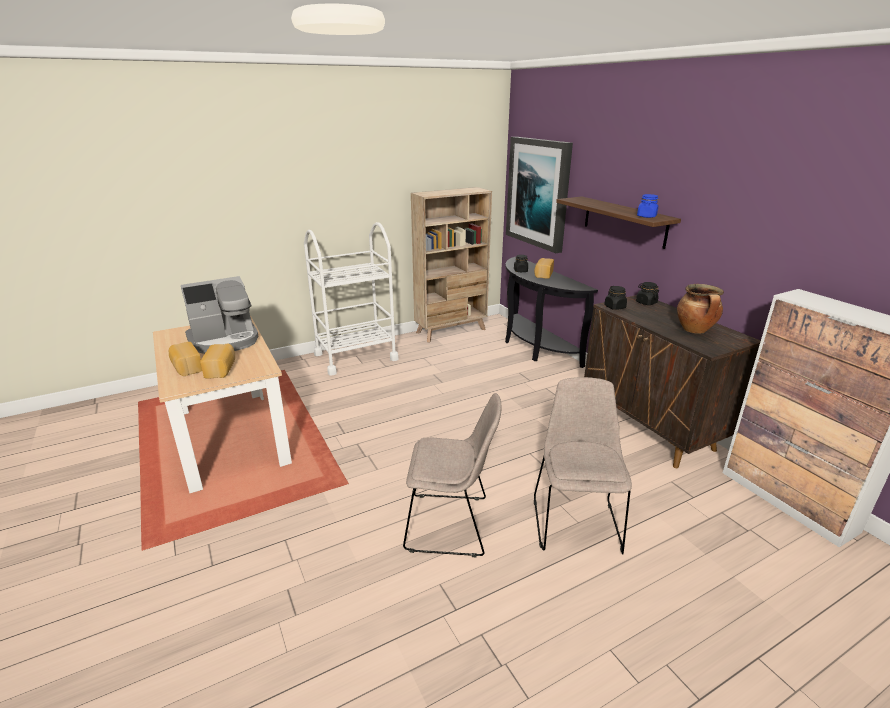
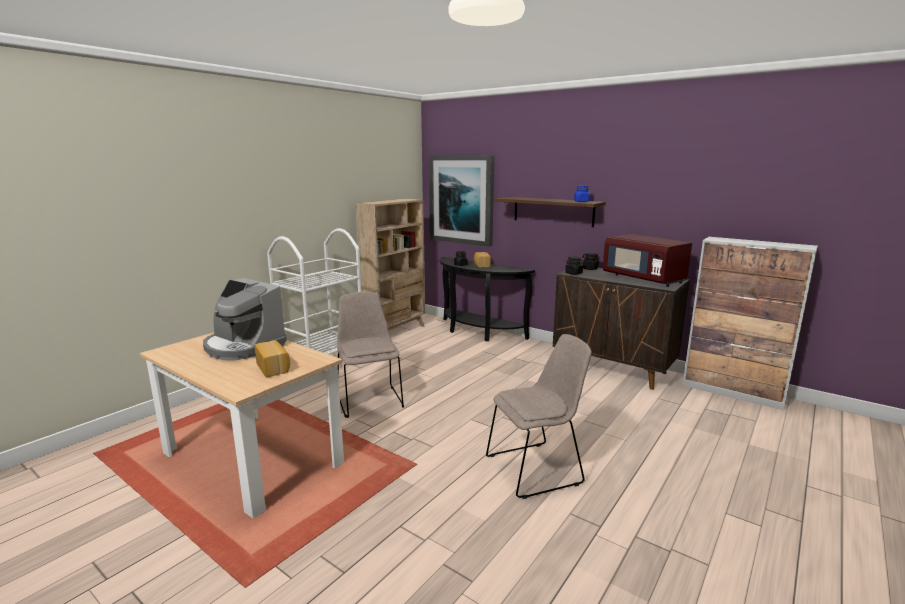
camera: 25 degrees left, 10 degrees down
(186, 367) = (230, 373): bread -> none
(225, 340) = (243, 346): coffee machine -> coffee machine turned 90 degrees clockwise
(575, 521) = (623, 440): beige chair -> beige chair (369, 400)
(695, 330) = (643, 279): cooking pot -> red microwave

